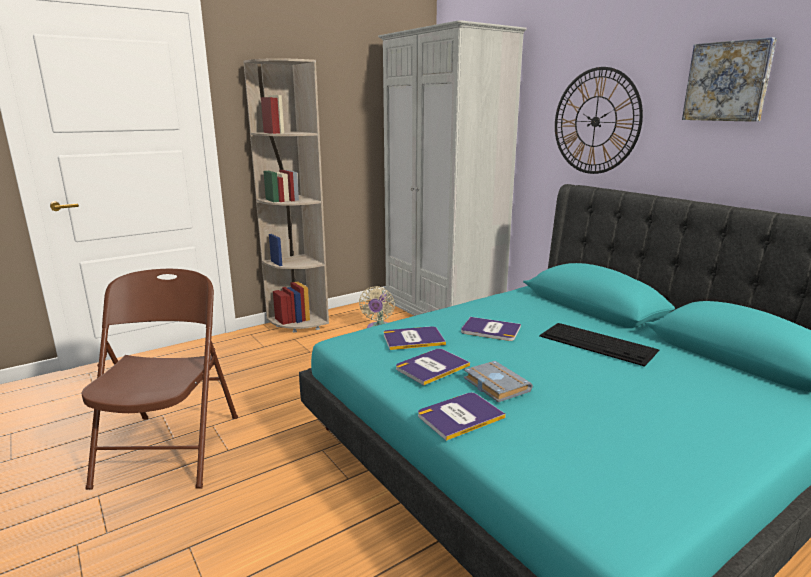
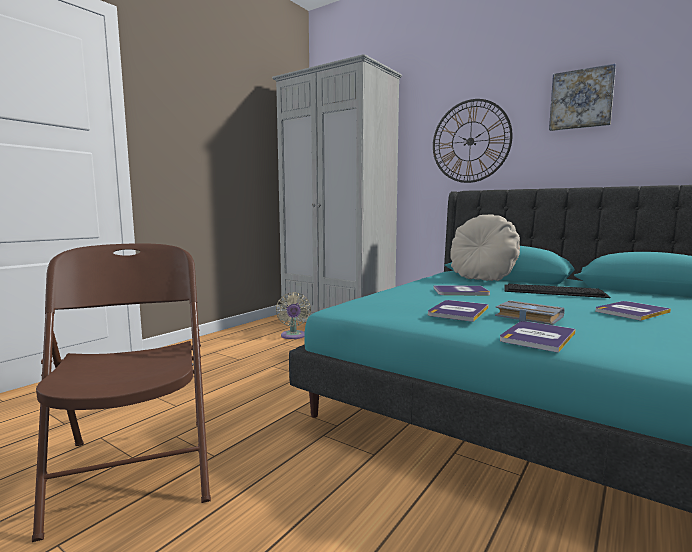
camera: 20 degrees left, 10 degrees down
(298, 326) = (211, 342): beige bookcase -> none
(413, 339) = (409, 299): book -> book (631, 311)
(552, 307) = (482, 279): none -> beige pillow

